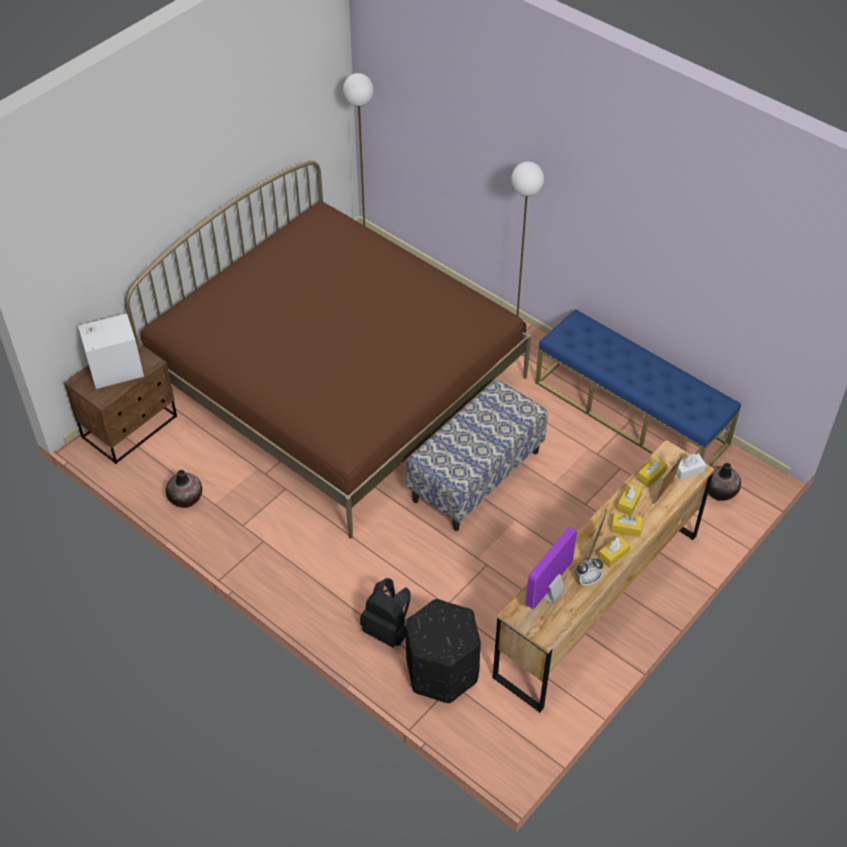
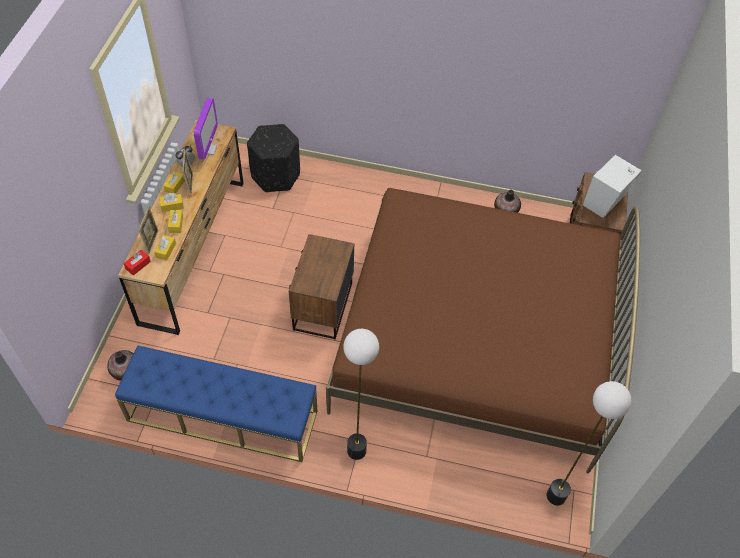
camera: 150 degrees right, 5 degrees up
(387, 630) = (321, 185): black backpack -> none
(476, 475) = (322, 307): bench -> brown nightstand
(688, 470) = (138, 265): white tissue box -> red tissue box

